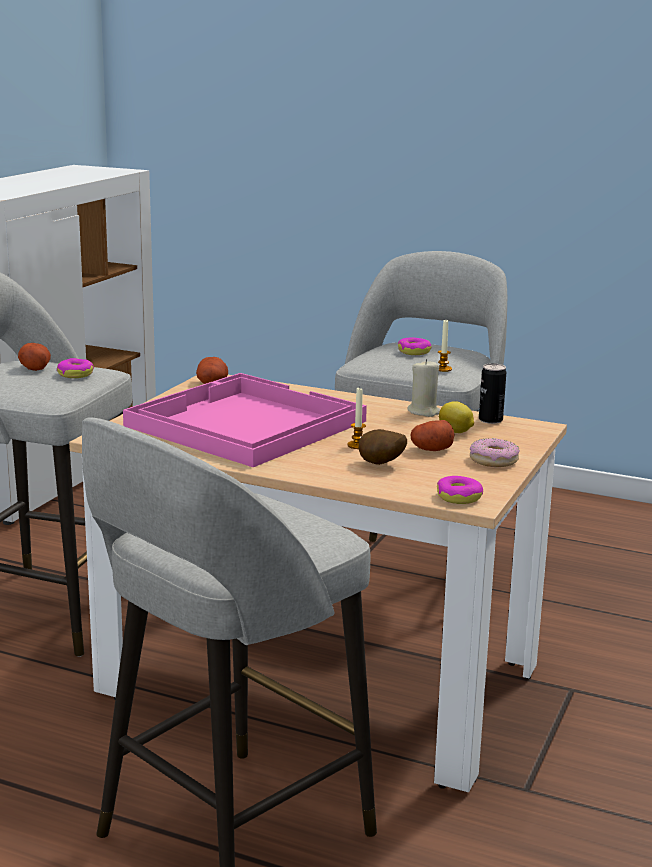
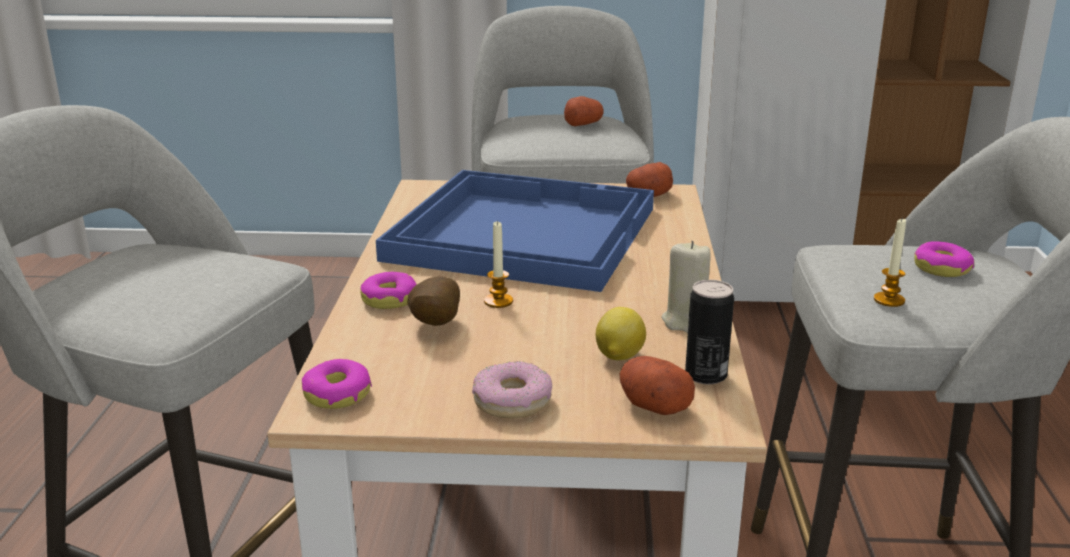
camera: 70 degrees right, 5 degrees up
(75, 374) = (582, 139): donut -> donut (389, 299)
(243, 423) = (522, 232): pink tray -> blue tray
(431, 449) = (523, 349): potato -> potato (652, 404)

